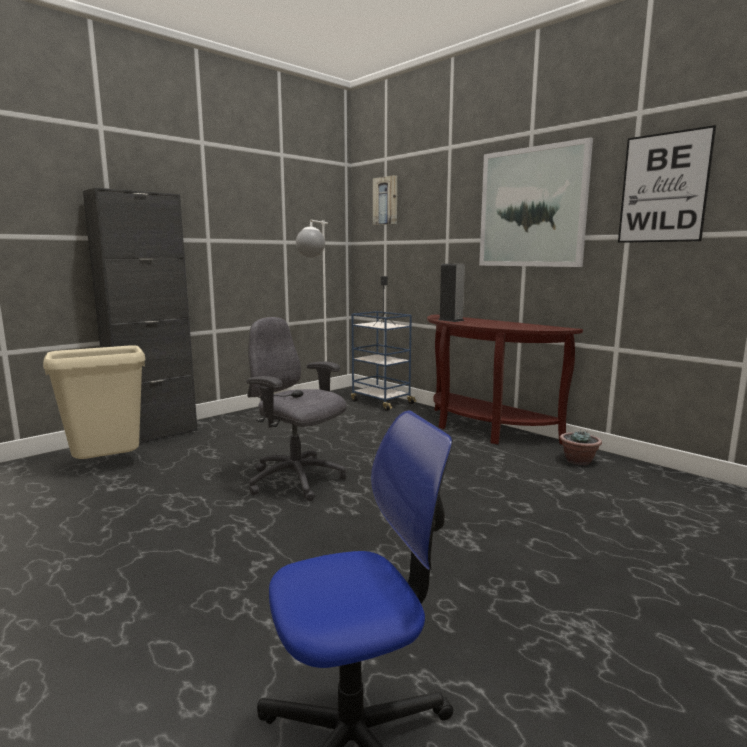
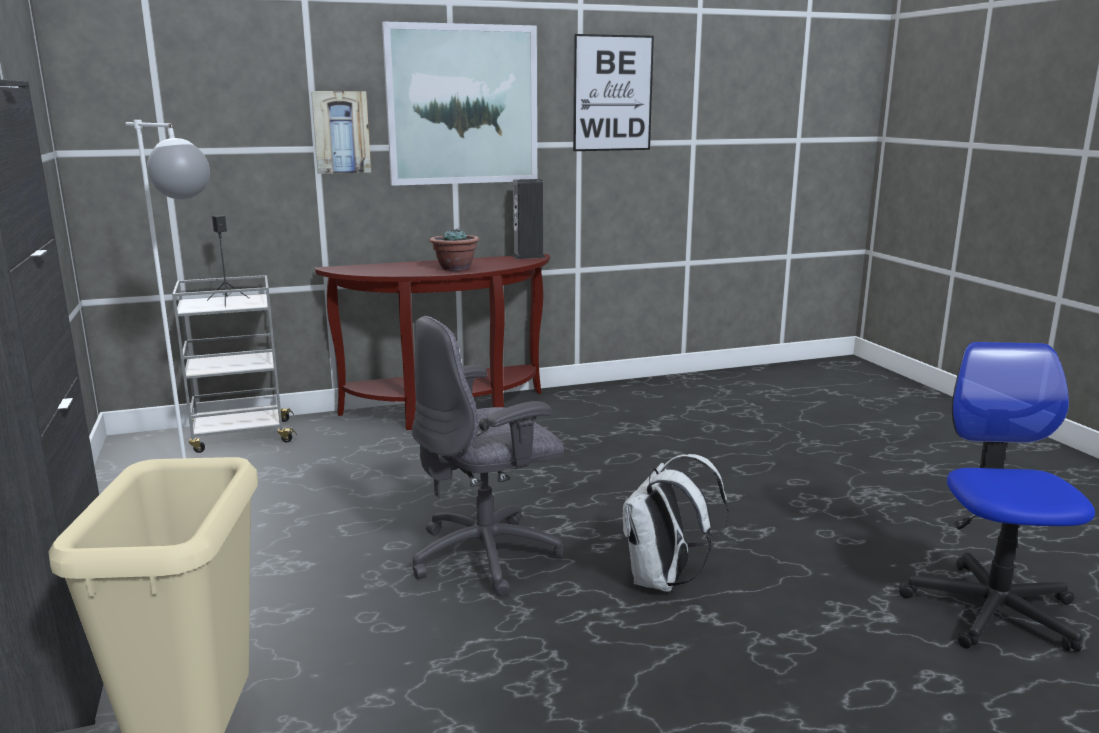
camera: 65 degrees left, 5 degrees up
(300, 539) = (663, 581): none -> white backpack
(381, 402) = (240, 436): blue cart -> grey cart
(386, 201) = (160, 73): picture -> picture (341, 132)
(451, 320) = (394, 271): speaker -> speaker (528, 256)
(578, 461) = (590, 401): potted plant -> potted plant (455, 268)

